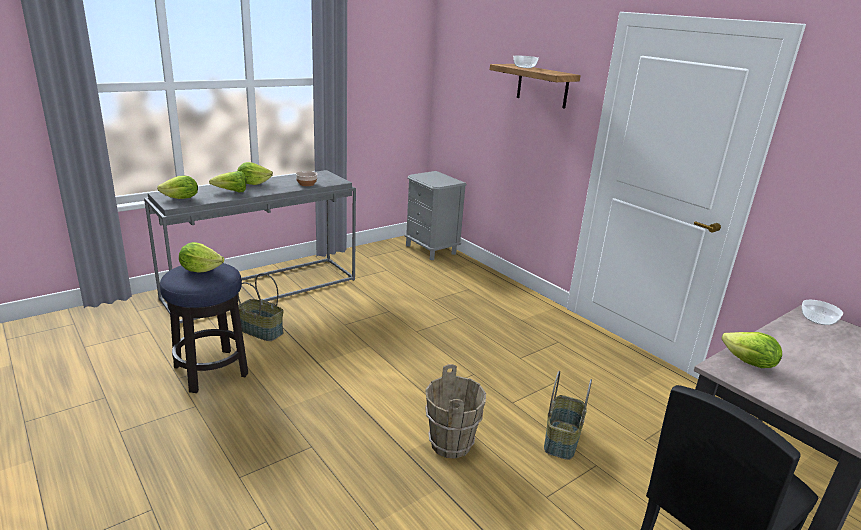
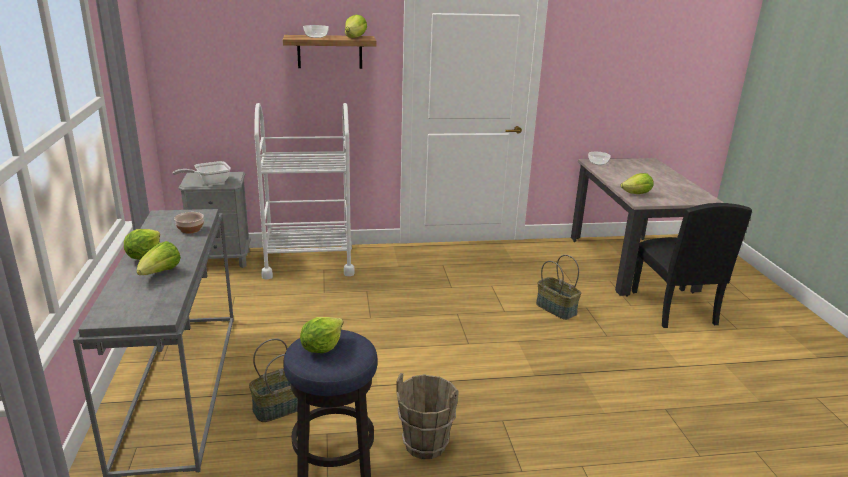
camera: 60 degrees left, 0 degrees up
(181, 199) = (144, 307): lettuce -> lettuce (355, 37)
(428, 179) = (209, 182): none -> frying pan
(451, 444) = (536, 352): brown bucket -> brown bucket (425, 444)
(471, 280) = (308, 262): none -> white cart

